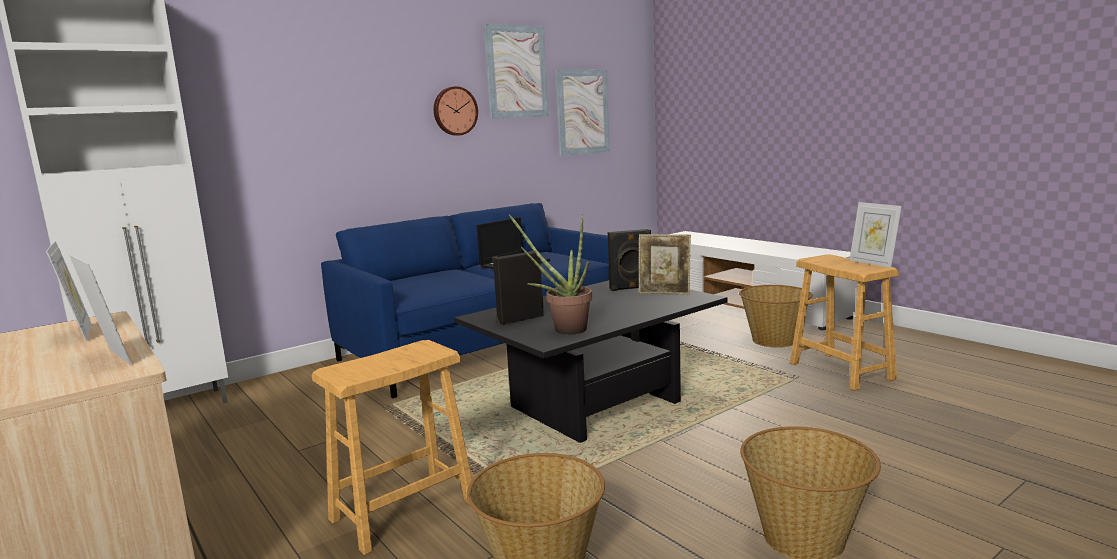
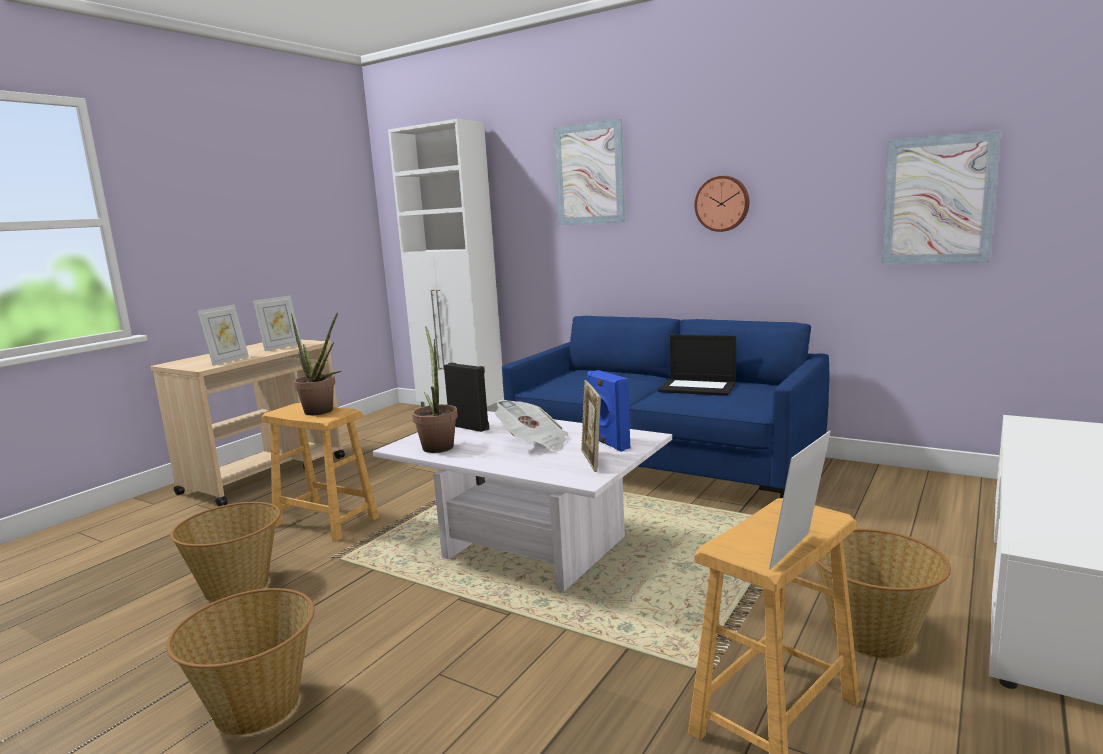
camera: 70 degrees right, 0 degrees up
(401, 355) = (322, 412): none -> potted plant
(516, 72) = (817, 150): picture -> picture (589, 174)
(596, 407) = (529, 550): black coffee table -> white coffee table
(603, 304) = (534, 444): none -> newspaper
(631, 288) = (608, 444): black speaker -> blue speaker

